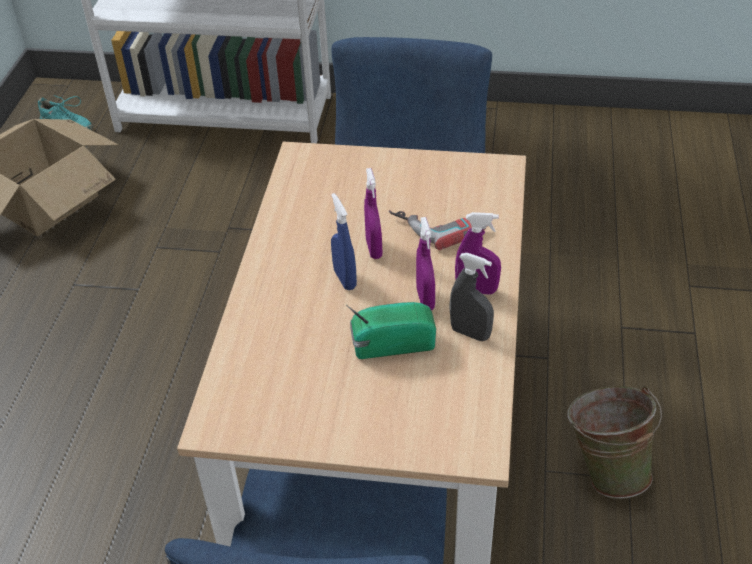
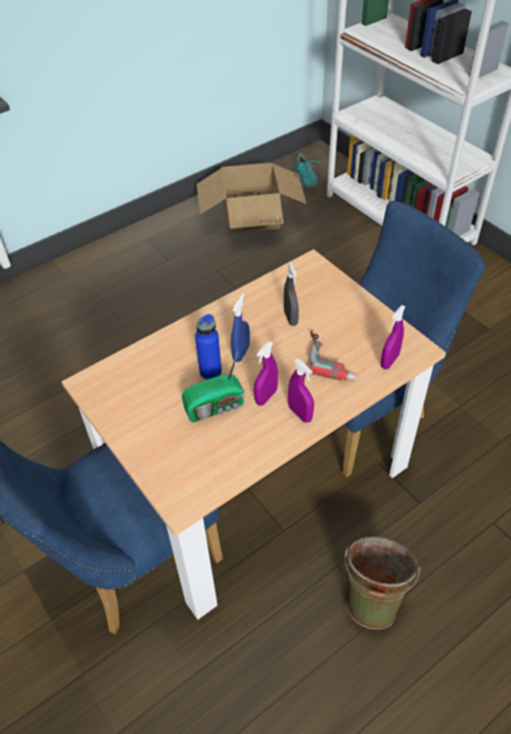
camera: 45 degrees right, 5 degrees up
(338, 317) = (210, 372): none -> blue bottle
(374, 248) = (278, 346): purple spray bottle -> purple spray bottle (389, 361)
(390, 343) = (216, 407): radio -> radio turned 120 degrees clockwise
(470, 333) = (263, 435): grey spray bottle -> grey spray bottle (290, 318)

